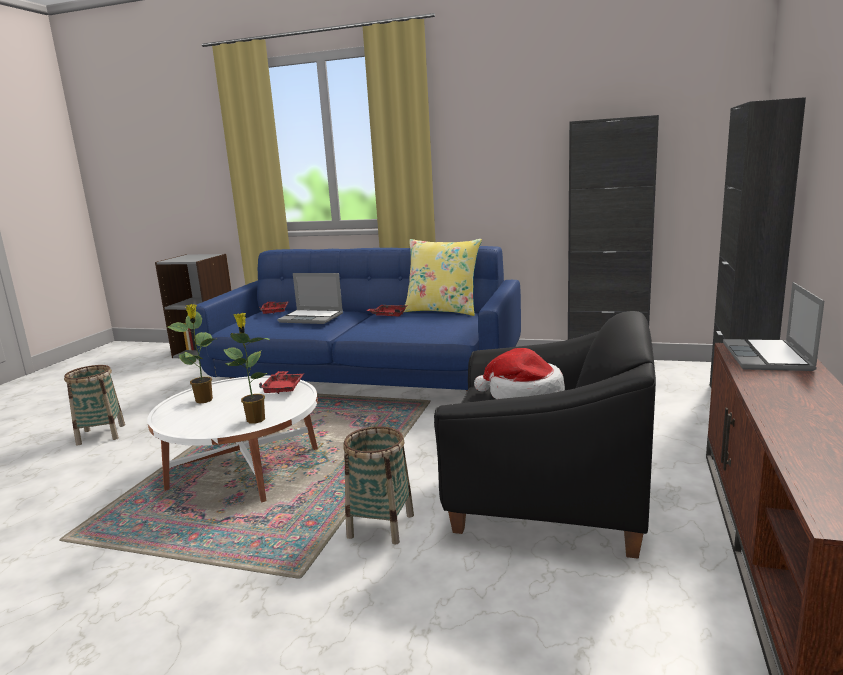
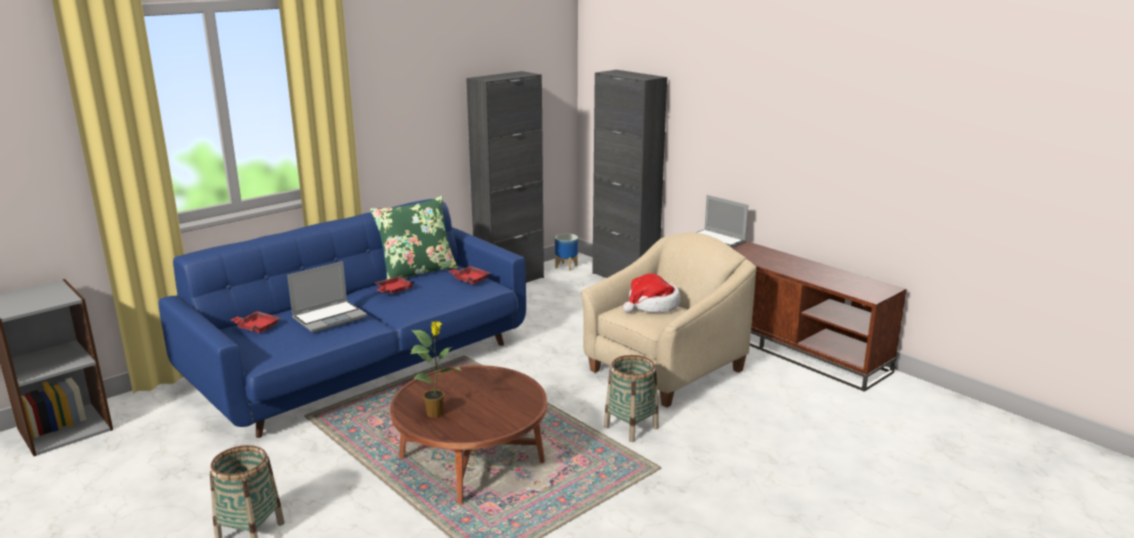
camera: 60 degrees left, 5 degrees up
(244, 469) = (471, 461): white coffee table -> brown coffee table
(255, 419) = (519, 399): potted plant -> none
(283, 388) = (467, 376): red tray -> red tray (470, 279)
(442, 311) = (417, 272): yellow pillow -> green pillow
(547, 501) = (665, 371): black armchair -> beige armchair
(695, 371) = (566, 266): none -> planter

